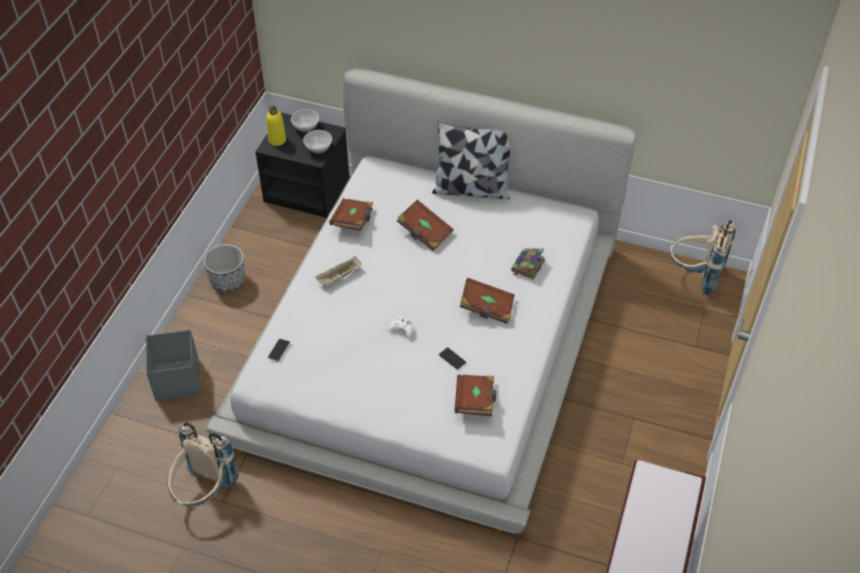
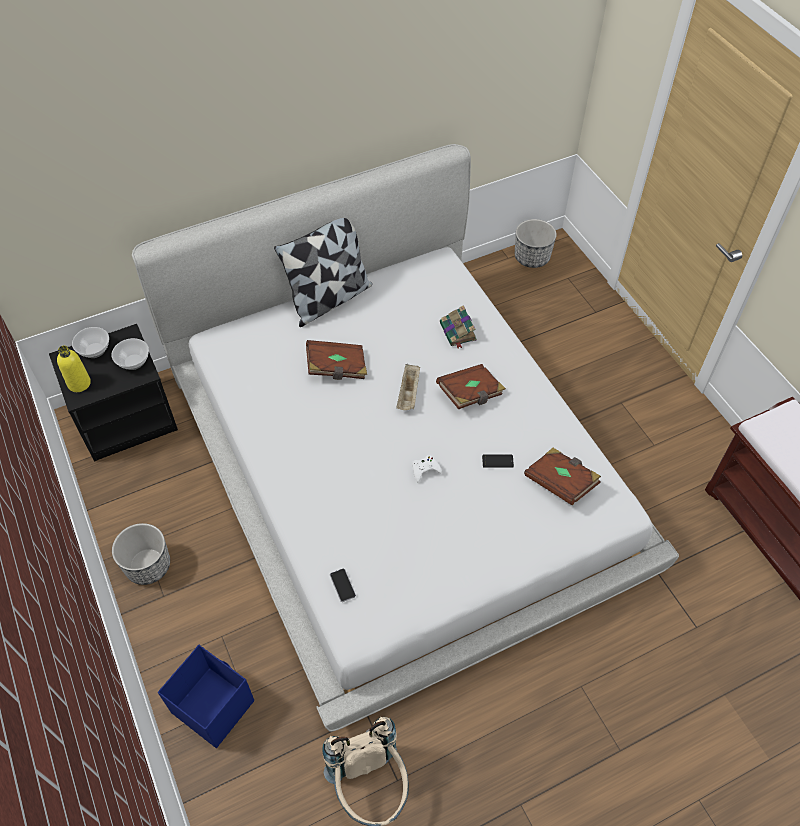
camera: 45 degrees left, 5 degrees up
(178, 379) = (212, 706): grey storage box -> blue storage box
(339, 277) = (310, 469): beige tray -> beige tray (409, 394)
(353, 221) = (258, 406): brown book -> none
(694, 276) = (532, 257): beige backpack -> planter

